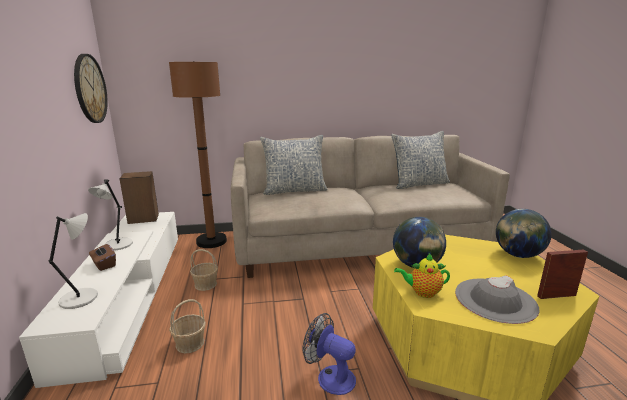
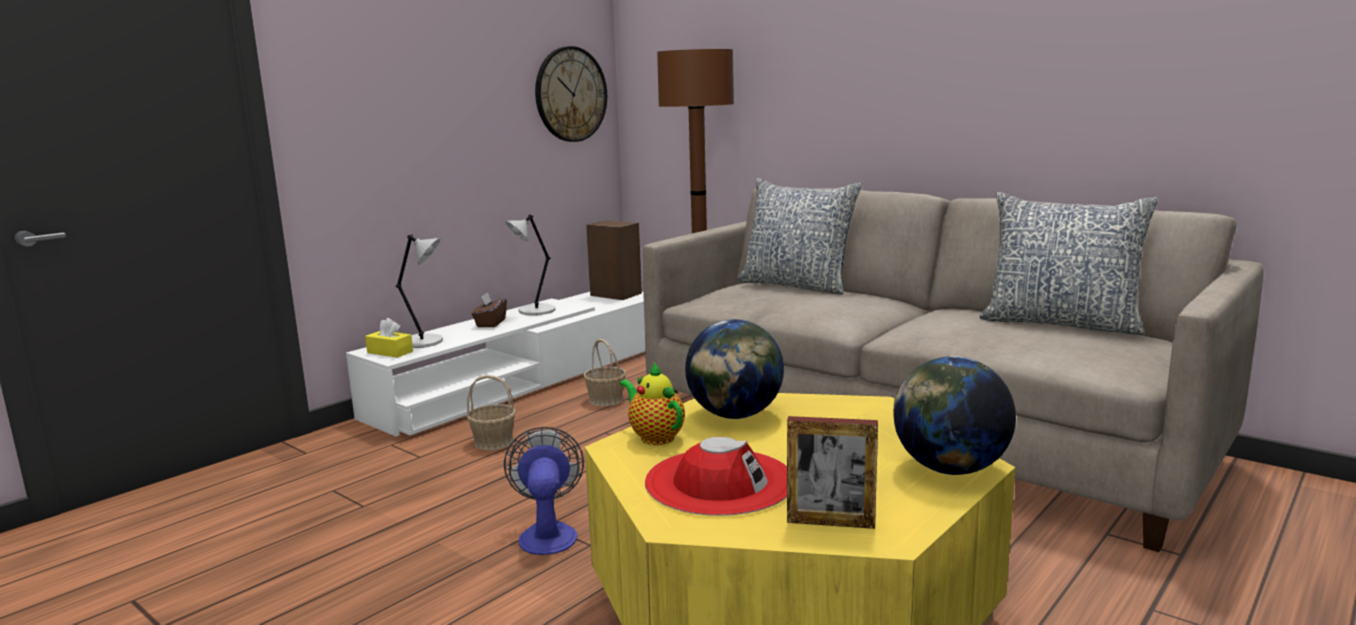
camera: 50 degrees right, 5 degrees down
(68, 318) = (390, 352): none -> yellow tissue box
(495, 300) = (719, 482): grey hat -> red hat
(556, 296) = (830, 522): picture frame -> picture frame turned 150 degrees clockwise

